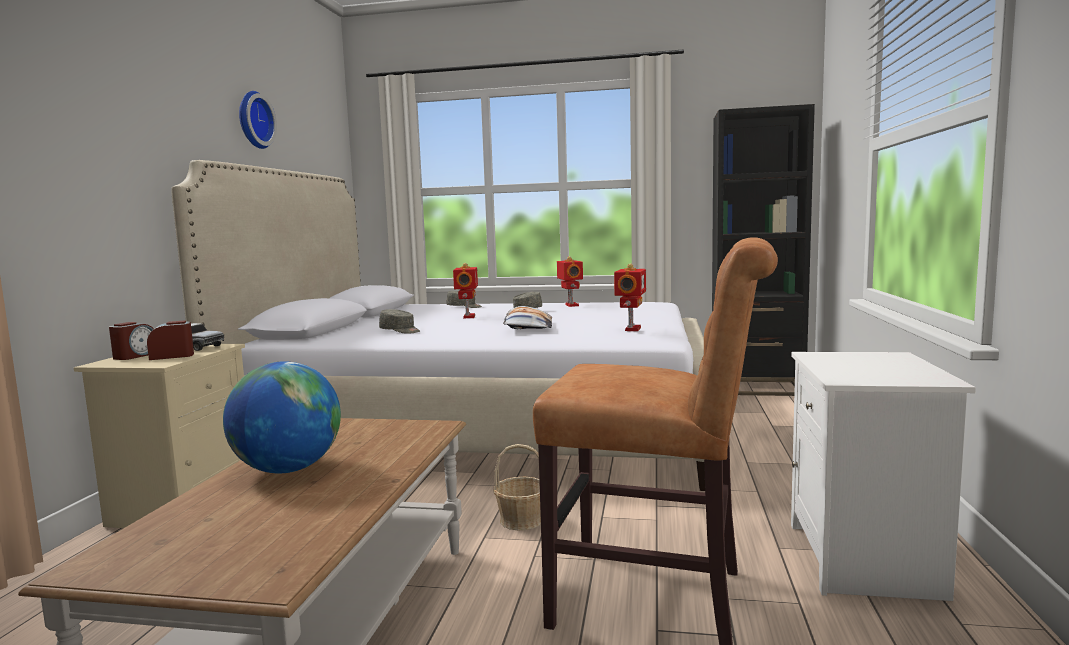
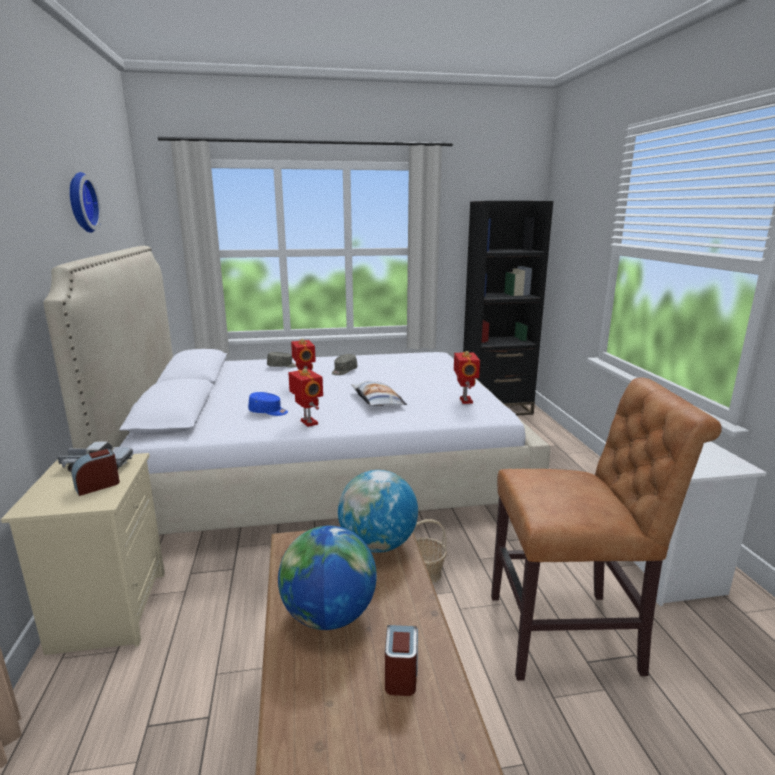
camera: 20 degrees left, 10 degrees up
(135, 356) = (52, 488): alarm clock -> alarm clock (401, 672)
(400, 331) = (268, 412): grey cap -> blue cap
(405, 432) = (378, 545): none -> globe
(570, 305) = (373, 361): toy robot -> toy robot (308, 423)

